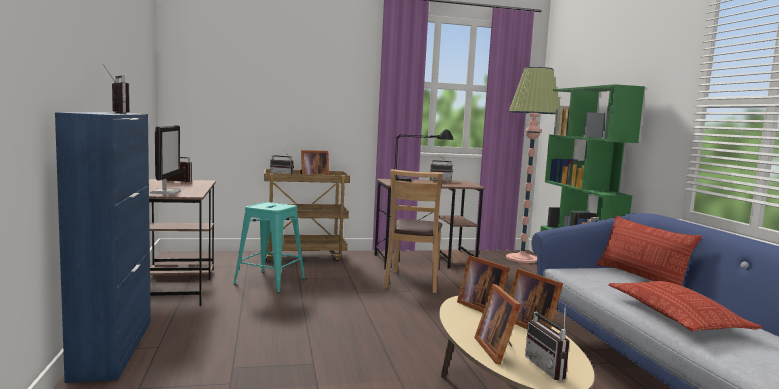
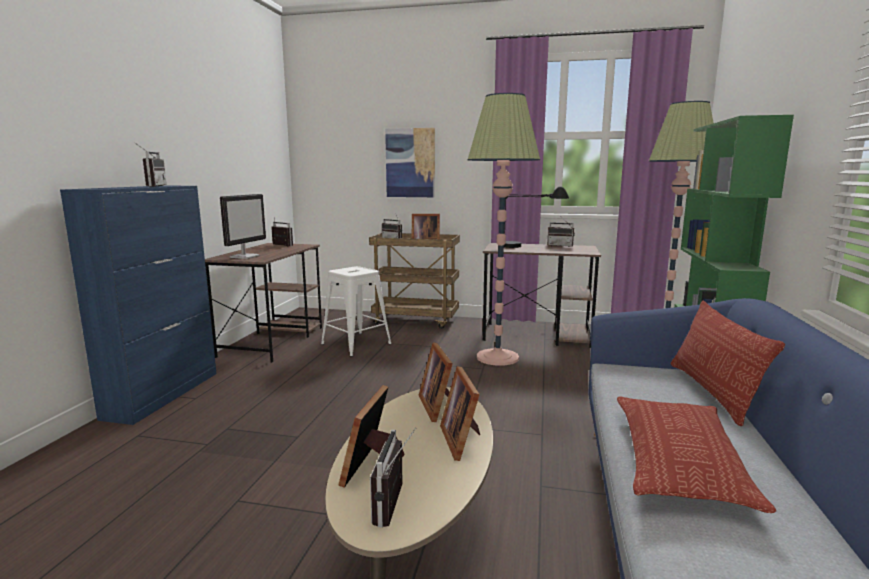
camera: 25 degrees right, 5 degrees up
(269, 281) = (356, 344): turquoise stool -> white stool
(296, 101) = (410, 163): none -> picture
(412, 281) = (497, 357): brown chair -> floor lamp

